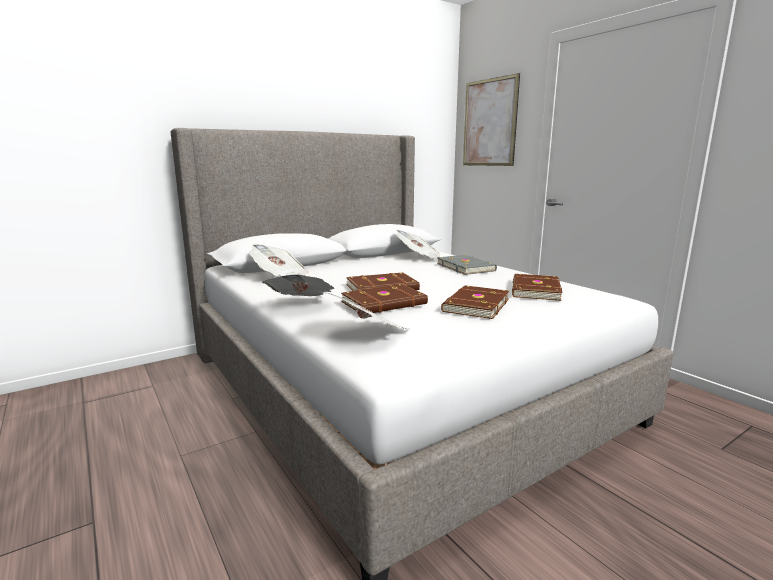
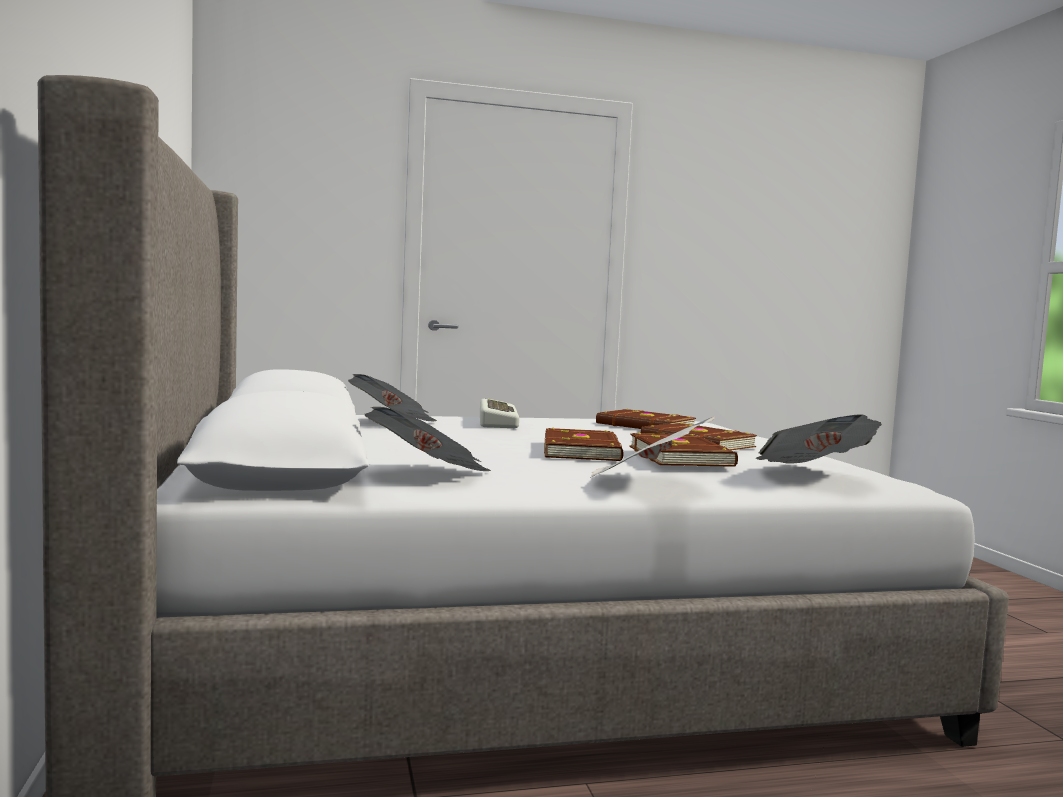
camera: 70 degrees left, 10 degrees down
(466, 267) = (495, 421): grey book -> keyboard
(489, 123) = (289, 190): picture -> none

